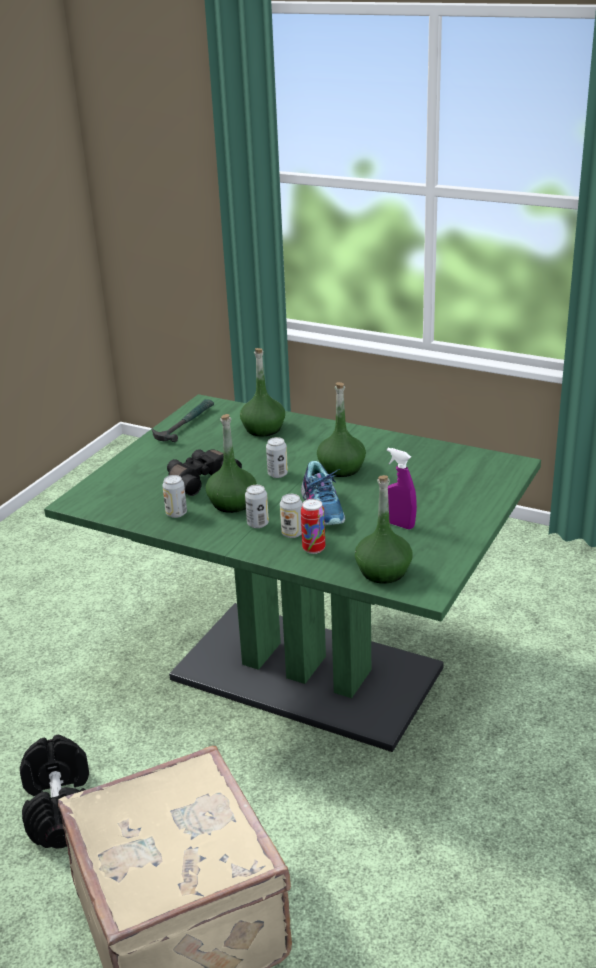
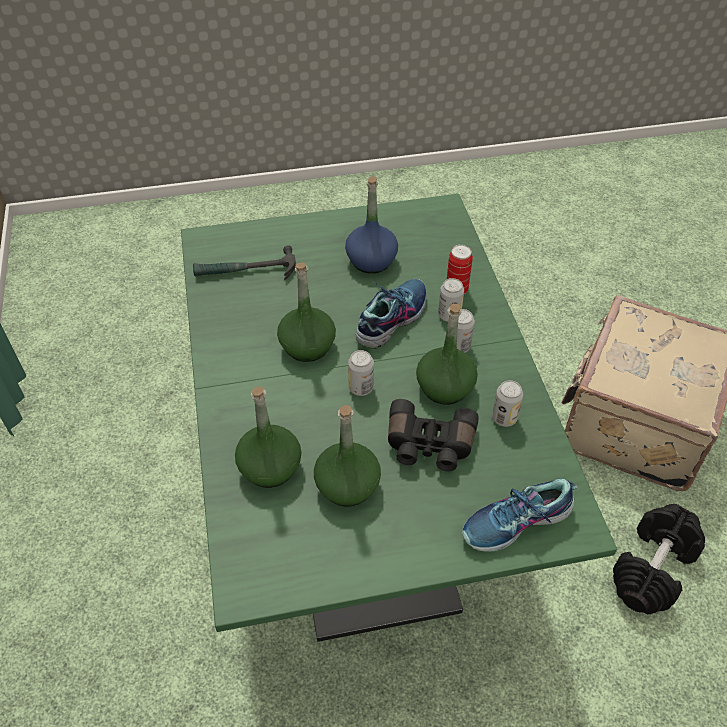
camera: 130 degrees left, 20 degrees up
(110, 485) = (517, 523): none -> shoe
(184, 424) = (320, 564): hammer -> hammer (245, 271)
(383, 571) = (444, 238): green bottle -> green bottle (347, 486)
(399, 524) = (371, 261): purple spray bottle -> blue bottle

